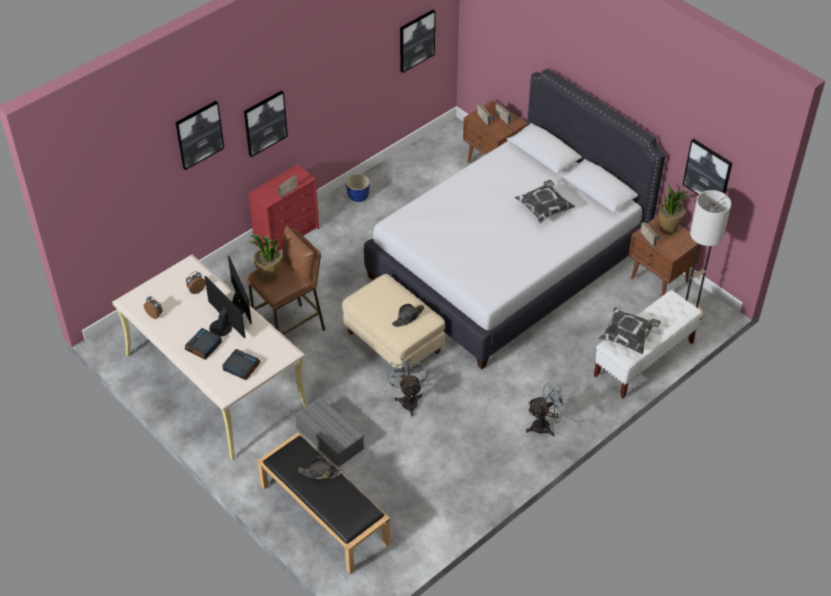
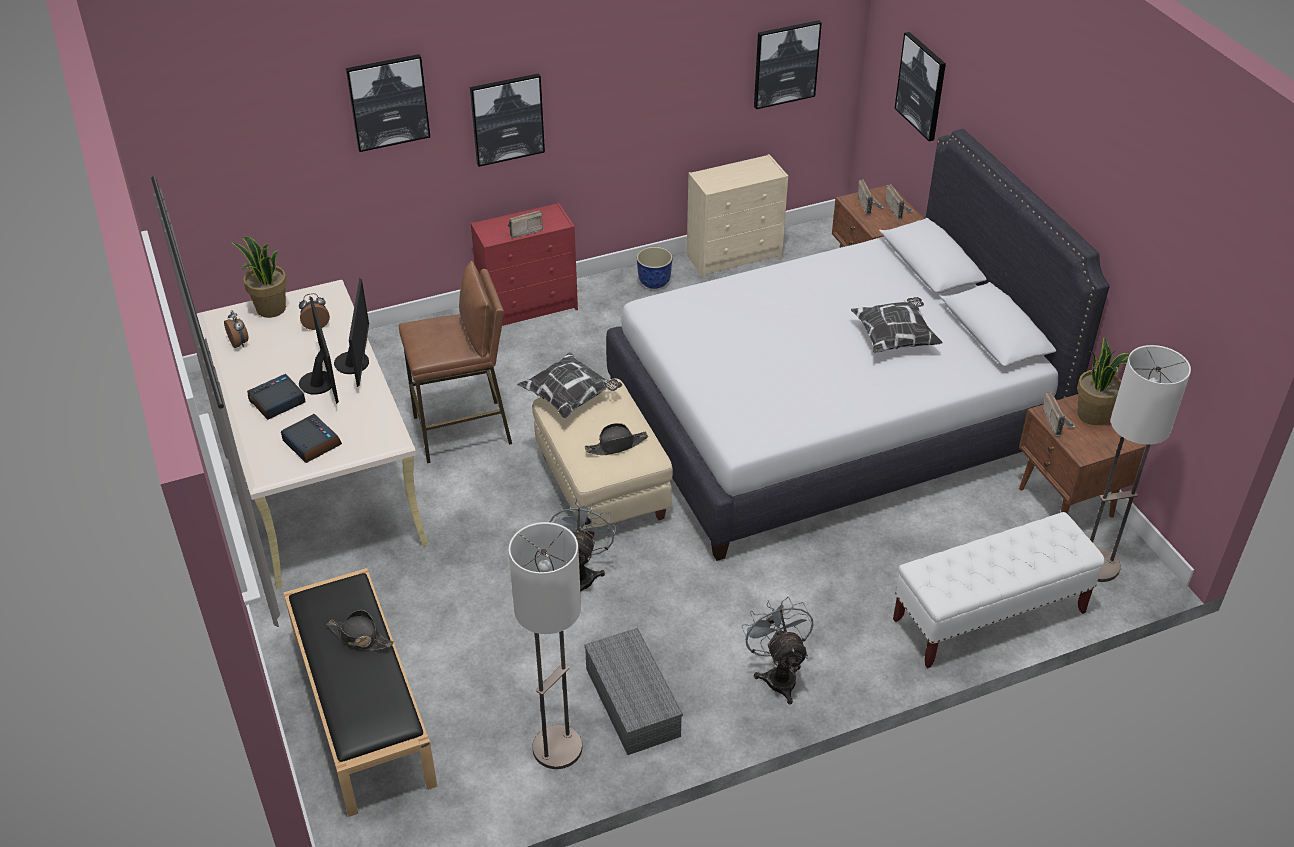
camera: 20 degrees right, 5 degrees down
(269, 275) = (429, 330): potted plant -> potted plant (270, 309)
(328, 438) = (432, 597): grey storage box -> grey storage box (630, 701)
(400, 165) = (735, 256): none -> beige dresser
(445, 502) = (557, 747): none -> floor lamp
(545, 426) = (778, 675): grey fan -> grey fan turned 105 degrees counterclockwise
(628, 337) = (958, 566): pillow -> pillow (570, 398)
(708, 173) = (1171, 324): picture -> picture (921, 86)

